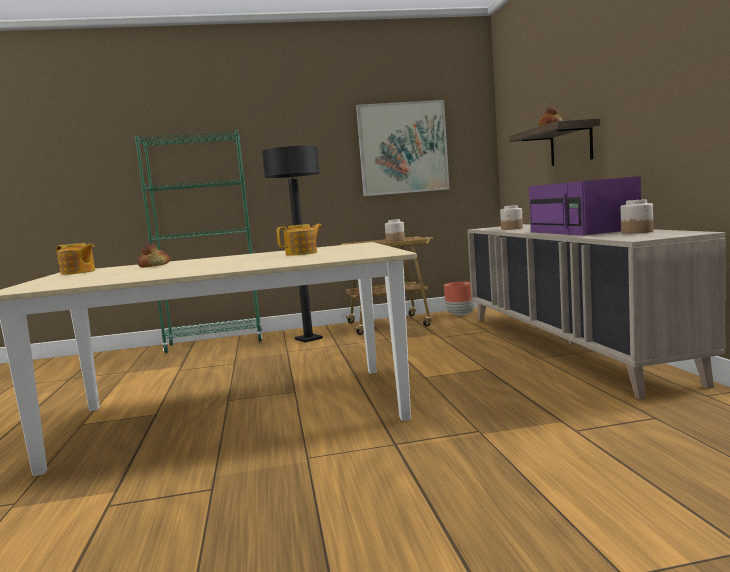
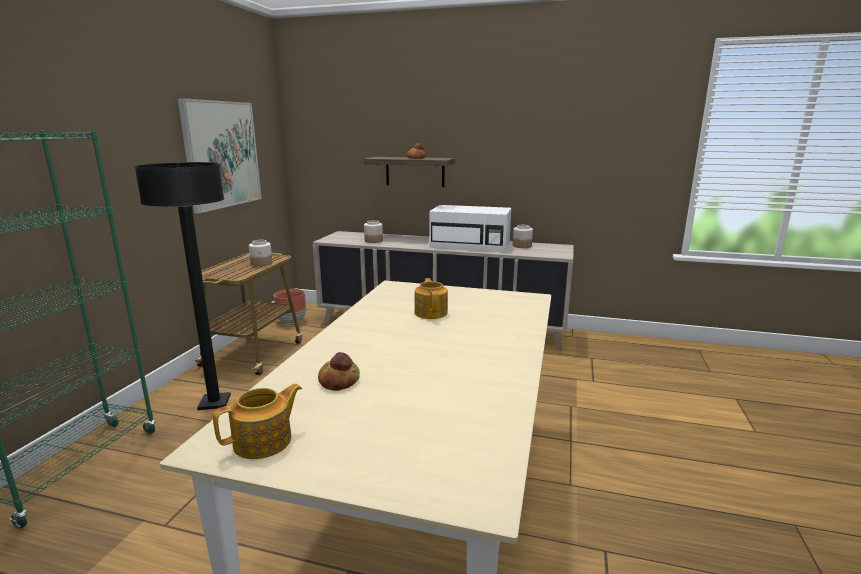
camera: 65 degrees left, 10 degrees up
(583, 231) = (471, 245): purple microwave -> white microwave

